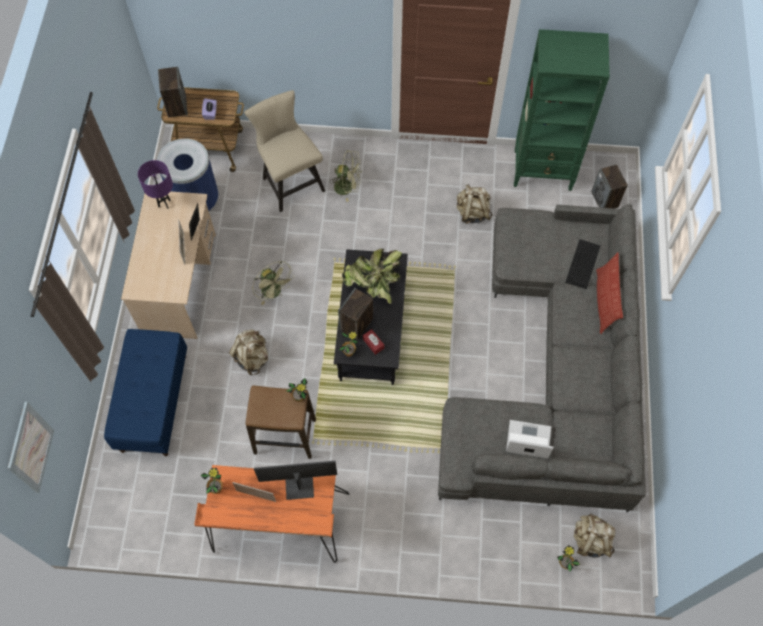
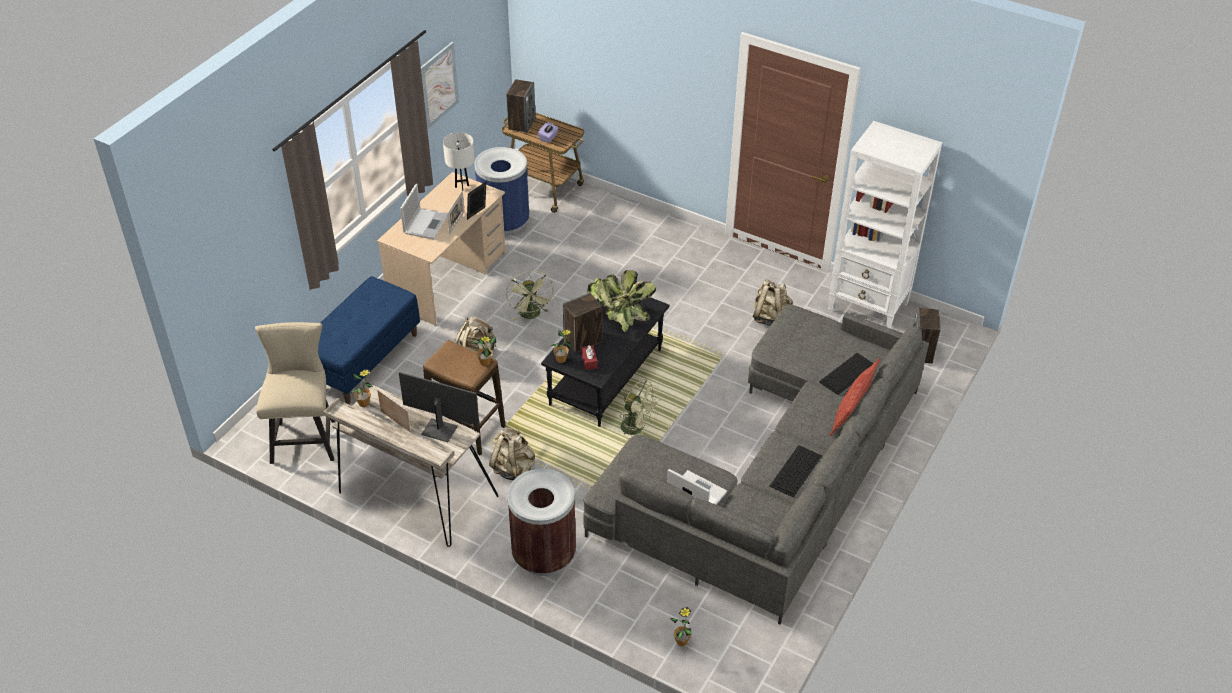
camera: 25 degrees right, 20 degrees down
(30, 448) = (220, 280): picture -> picture (438, 85)
(156, 260) = (426, 223): none -> laptop
(164, 203) = (462, 186): purple table lamp -> white table lamp
(278, 524) = (414, 495): orange desk -> beige desk
(290, 181) = (603, 236): beige chair -> beige chair (305, 437)
(348, 187) = (656, 258): green fan -> green fan (637, 428)
(416, 534) = (543, 555): none -> brown trash can
(543, 170) = (868, 308): green bookcase -> white bookcase
(591, 540) = (723, 633): beige backpack -> beige backpack (513, 468)
(592, 381) = (796, 471): none -> keyboard

